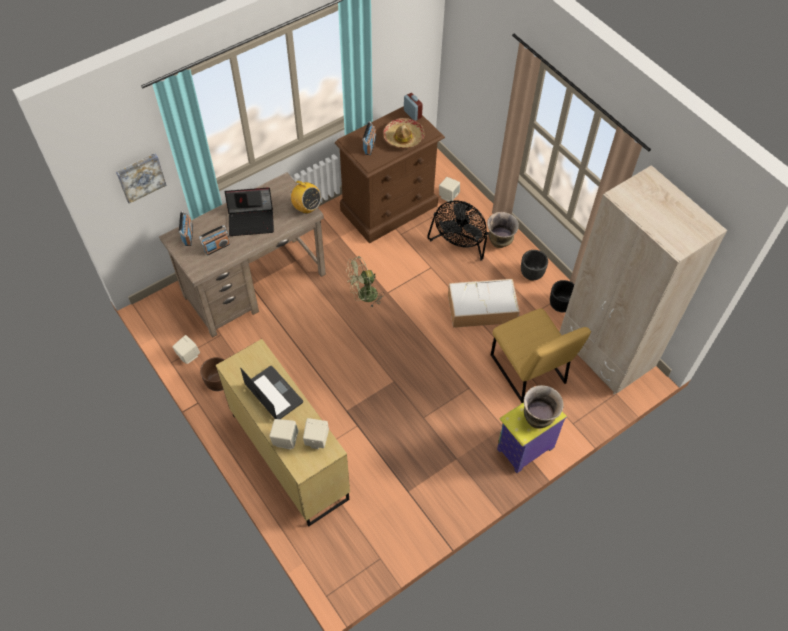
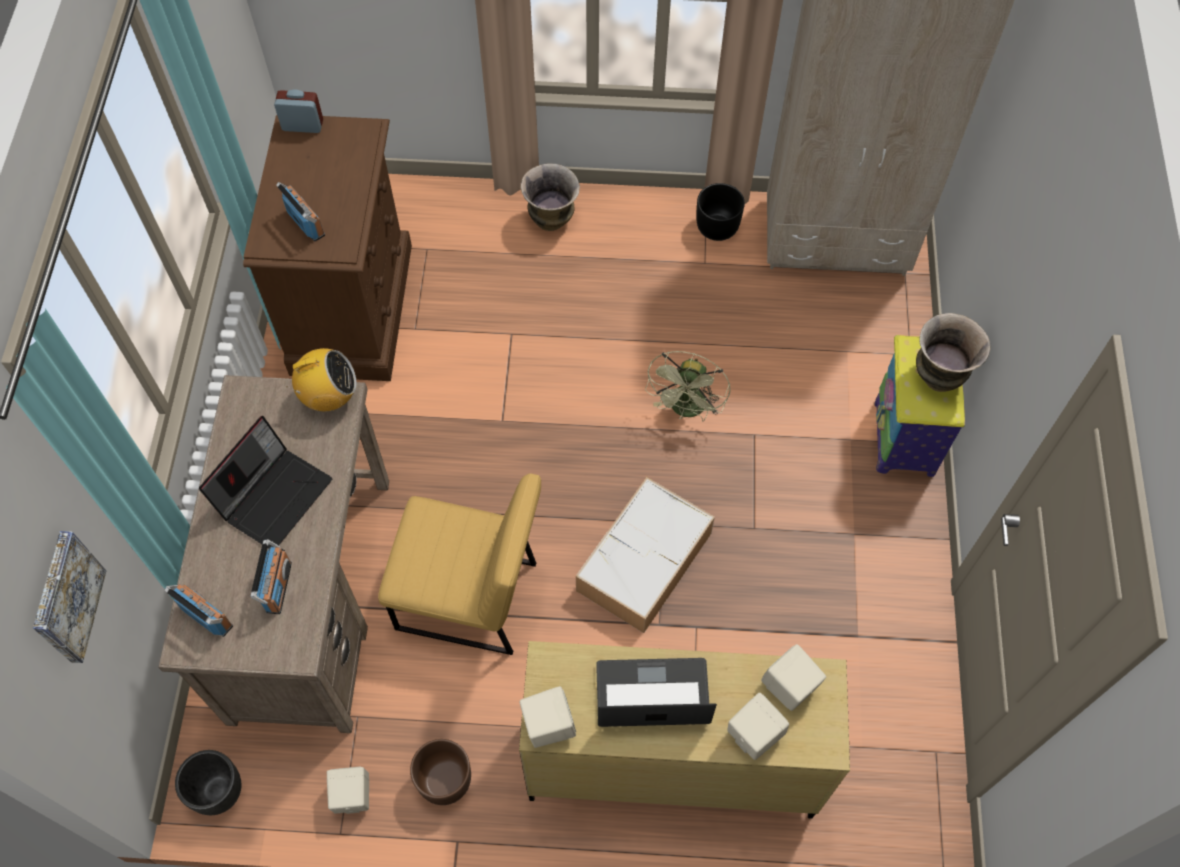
camera: 50 degrees left, 5 degrees up
(363, 296) = (479, 457): green fan -> green fan (687, 410)
(403, 137) = (337, 169): hat -> none
(448, 196) = (409, 220): beige speaker -> beige speaker (548, 726)
(458, 241) = (499, 266): black fan -> none
(481, 308) = (639, 324): storage box -> storage box (643, 563)
(528, 371) = (788, 343): yellow chair -> yellow chair (470, 598)
(531, 274) = (639, 223): black planter -> black planter (219, 791)

